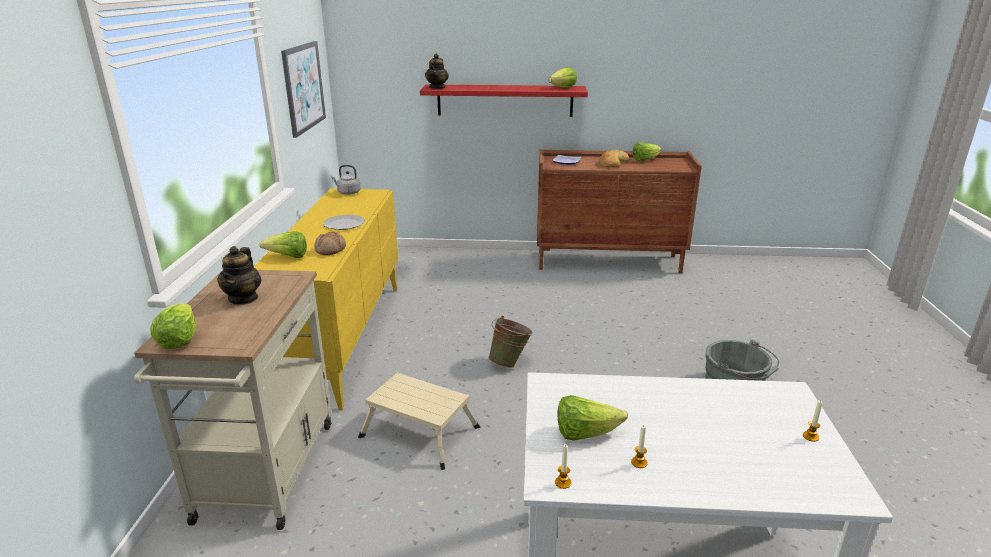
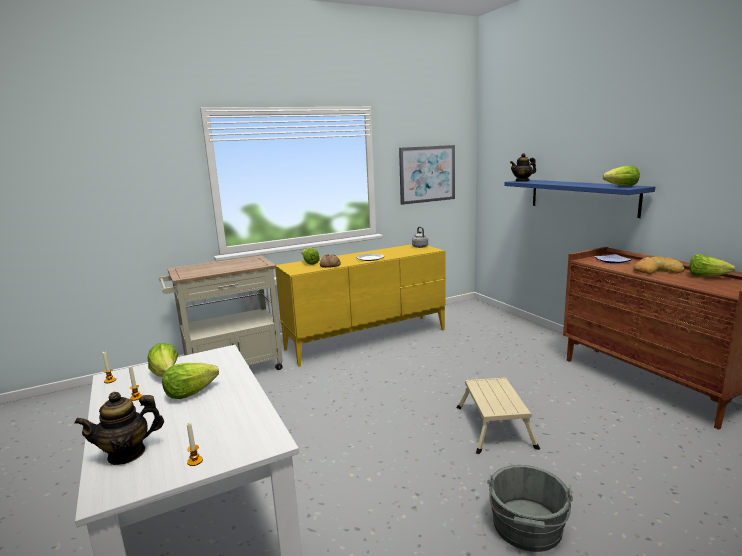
camera: 60 degrees right, 10 degrees down
(179, 340) = (181, 269): lettuce -> lettuce (190, 393)
(243, 298) = (230, 265): teapot -> teapot (127, 454)
(420, 432) = (298, 395): beige step ladder -> beige step ladder (495, 427)
(505, 100) = (581, 197): red shelf -> blue shelf
(510, 363) = (409, 396): green bucket -> none

